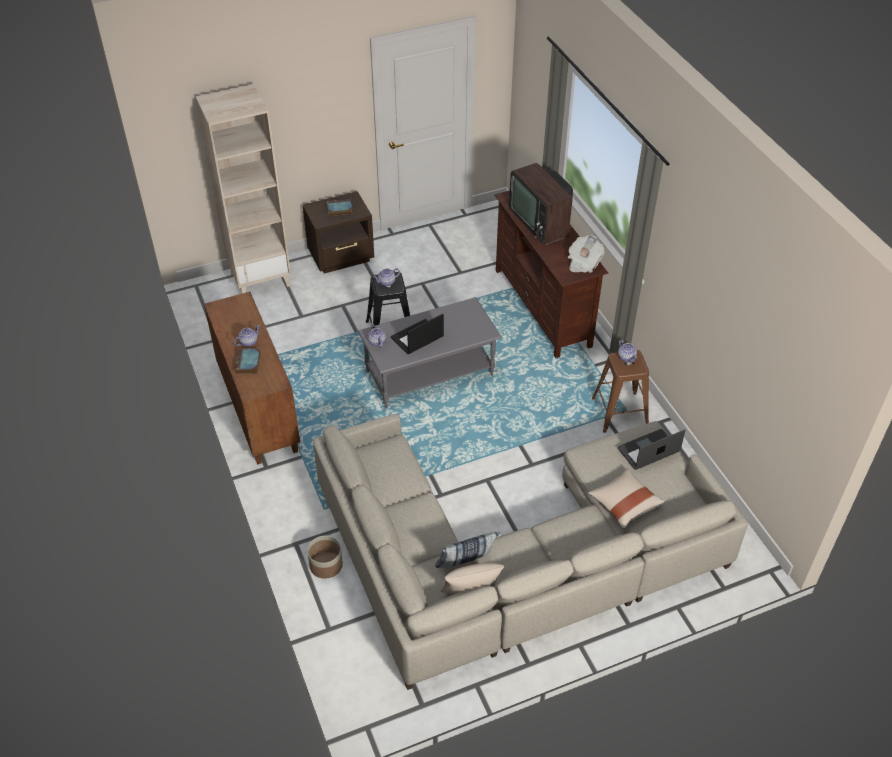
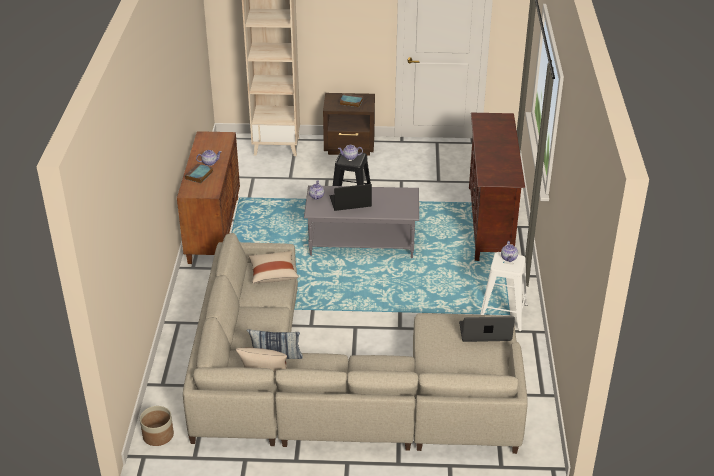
camera: 25 degrees right, 10 degrees down
(326, 565) = (190, 343): planter -> planter (158, 435)
(541, 220) = (496, 138): television -> none
(583, 262) = (508, 175): newspaper -> none
(620, 411) = (503, 314): brown stool -> white stool
(624, 504) = (435, 362): beige pillow -> beige pillow (273, 274)

